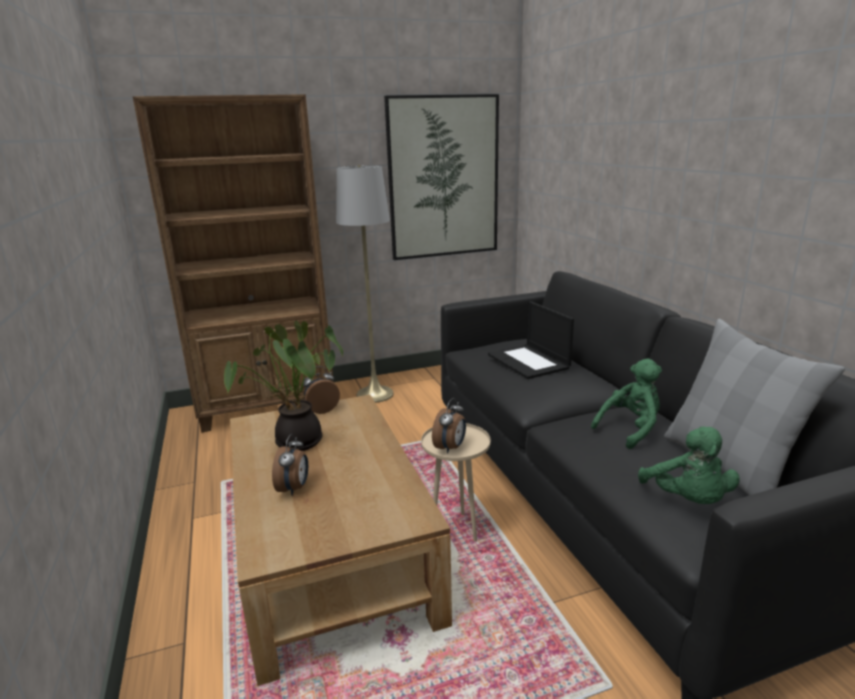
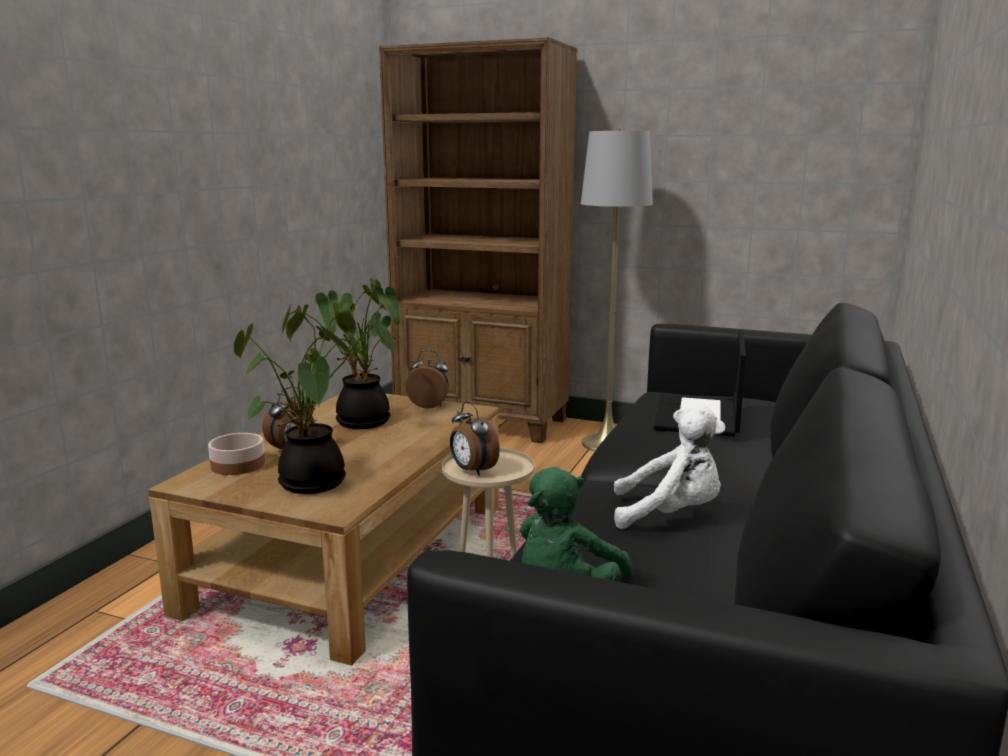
camera: 40 degrees right, 5 degrees down
(273, 521) = (238, 464): none -> bowl
(368, 507) = (315, 484): none -> potted plant
(443, 178) = (774, 158): picture -> none
(450, 448) = (472, 470): alarm clock -> alarm clock turned 75 degrees clockwise
(630, 429) = (670, 514): green plush toy -> white plush toy
(727, 467) = (713, 597): grey pillow -> none

